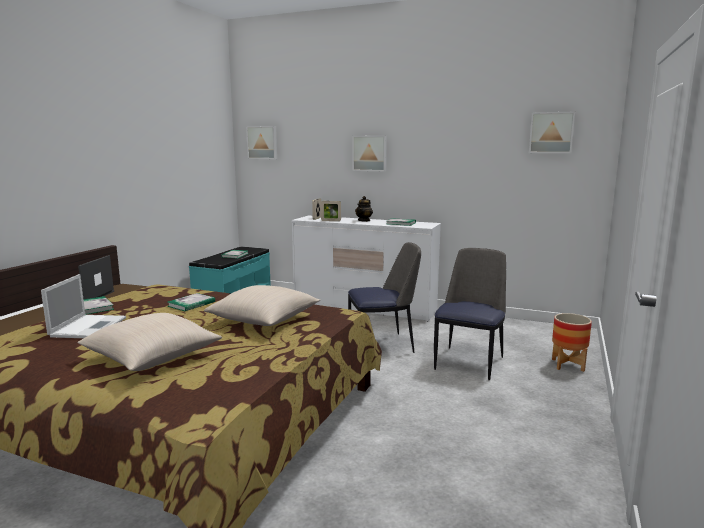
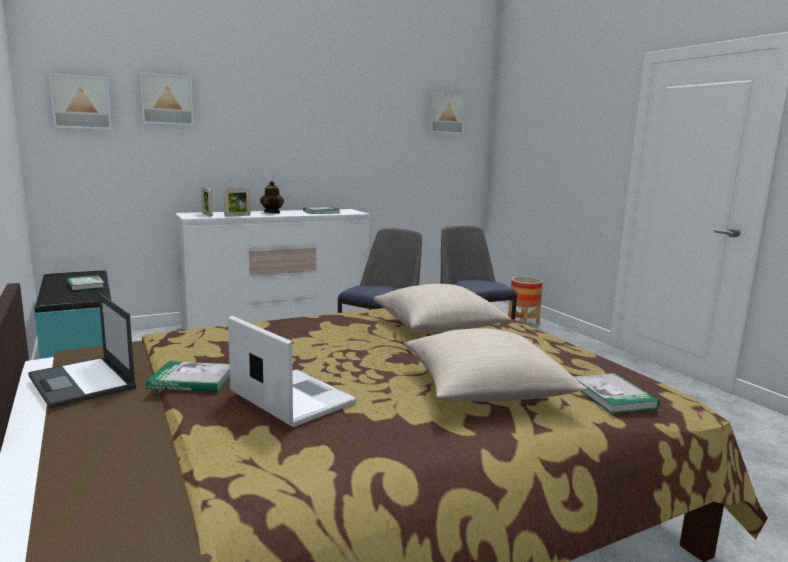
camera: 50 degrees left, 0 degrees up
(191, 304) = (309, 337): book -> book (613, 396)
(370, 153) = (262, 126): picture -> picture (166, 99)

